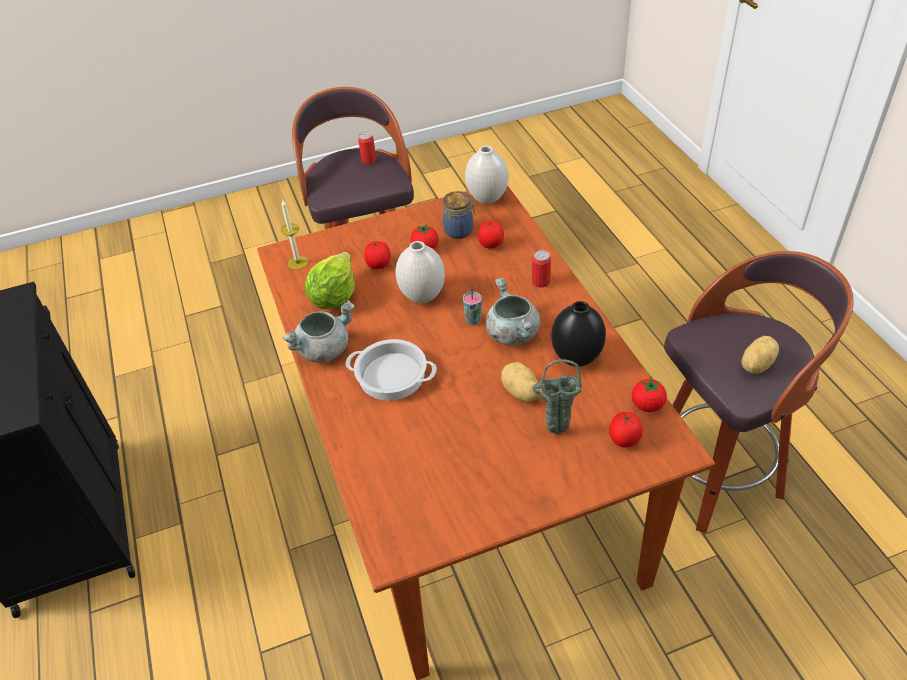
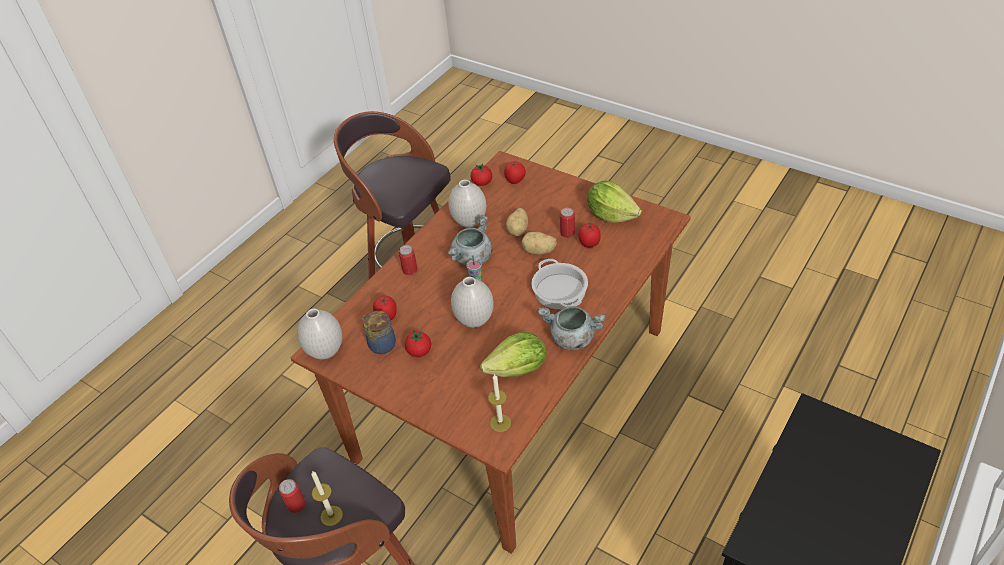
camera: 125 degrees left, 0 degrees up
(341, 171) = (331, 515): none -> candle
(379, 266) = (461, 367): tomato -> tomato (589, 243)
(460, 498) = (611, 215): none -> lettuce
(472, 434) = (567, 232): none -> can
(554, 432) = (534, 205): green vase -> none
(576, 358) = (470, 222): black vase -> white vase
(755, 364) = (406, 171): potato -> potato (539, 251)

